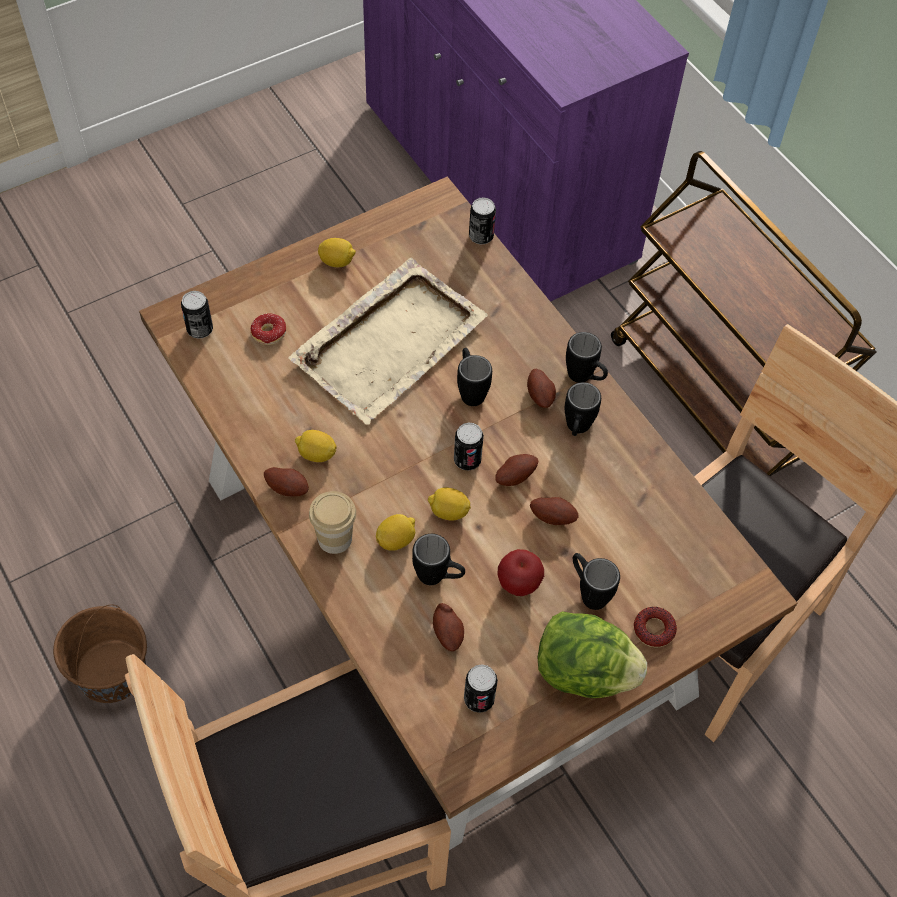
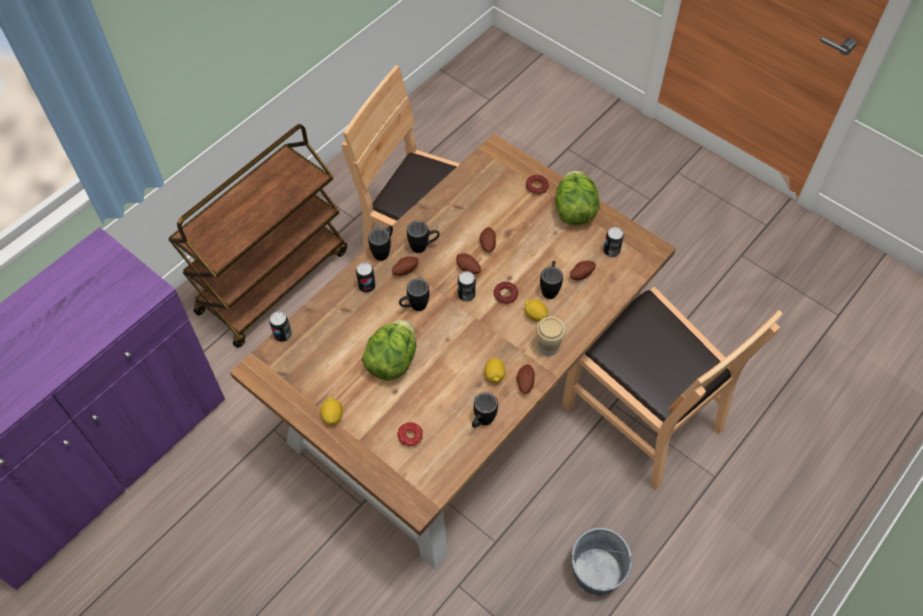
camera: 105 degrees left, 0 degrees up
(111, 672) = (597, 572): brown bucket -> grey bucket
(200, 329) = (422, 482): can -> can (367, 286)
(391, 342) = (392, 361): beige tray -> lettuce
(448, 511) = (505, 295): lemon -> donut
(518, 585) = (537, 250): apple -> none
(588, 591) = (527, 219): black mug -> black mug (482, 422)

